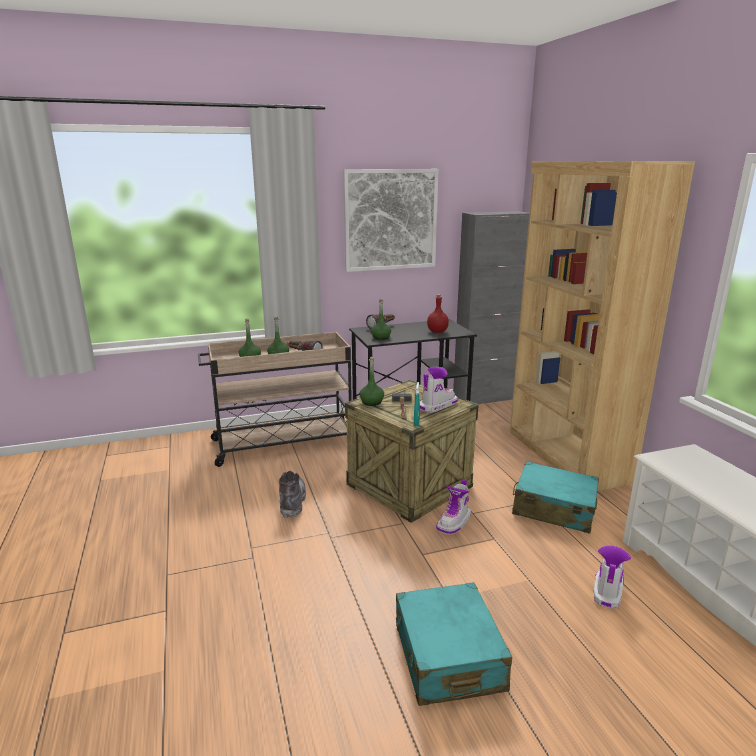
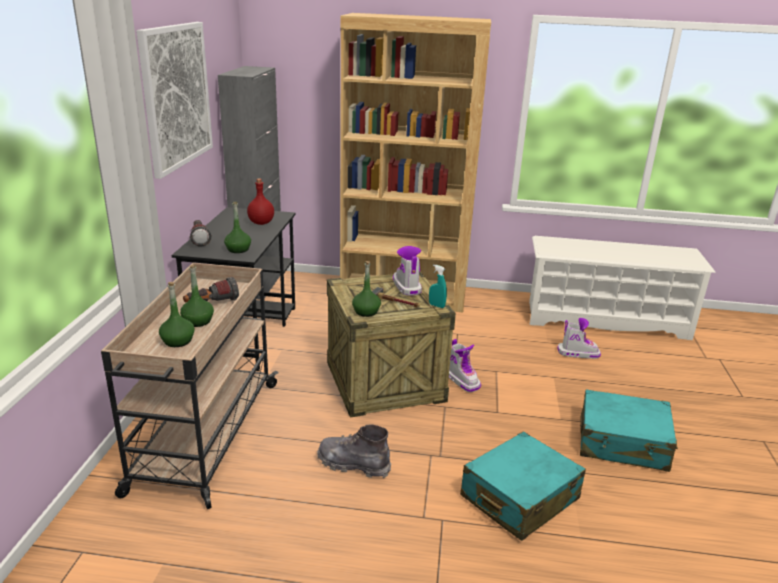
camera: 65 degrees left, 5 degrees up
(553, 509) = (474, 331): turquoise suitcase -> turquoise suitcase (519, 498)
(607, 590) = (577, 353): boot -> boot turned 135 degrees clockwise

